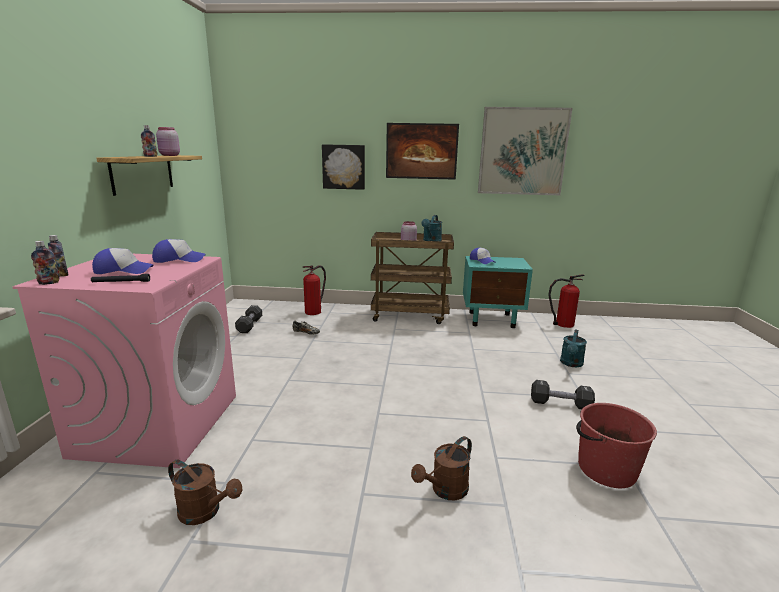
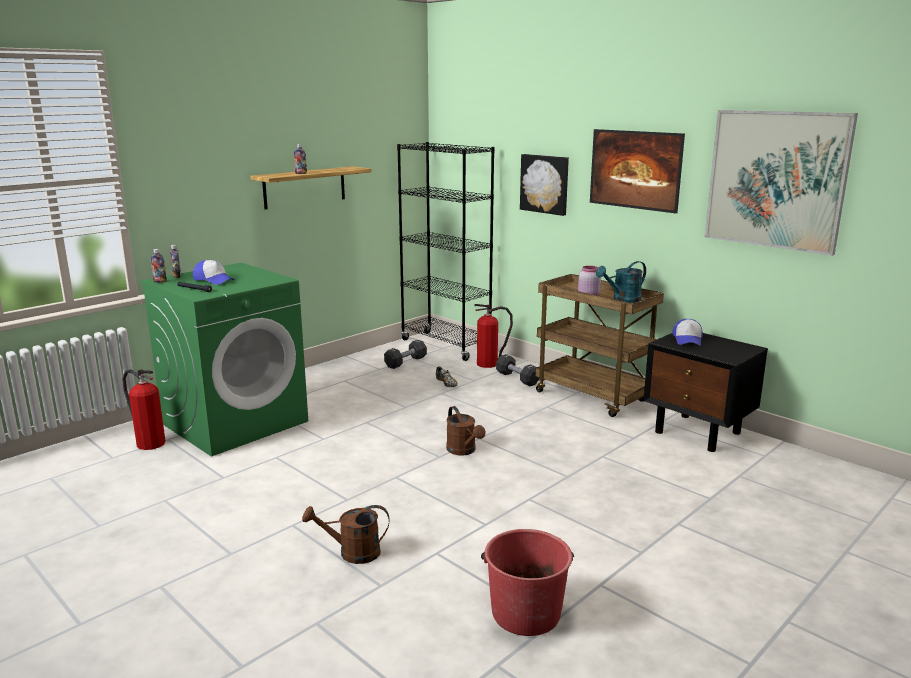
camera: 40 degrees right, 0 degrees up
(159, 424) = (236, 422): pink washing machine -> green washing machine
(169, 155) = (334, 169): pink jar -> none
(179, 260) = (265, 277): cap -> none
(205, 512) = (191, 489): brown watering can -> brown watering can (464, 451)
(264, 307) = (446, 346): none -> black bookcase
(492, 319) = (699, 432): turquoise nightstand -> black nightstand
(560, 404) = (597, 545): black dumbbell -> black dumbbell (517, 378)
(563, 324) = (804, 470): fire extinguisher -> fire extinguisher (149, 443)
(571, 364) = (705, 516): turquoise watering can -> none

